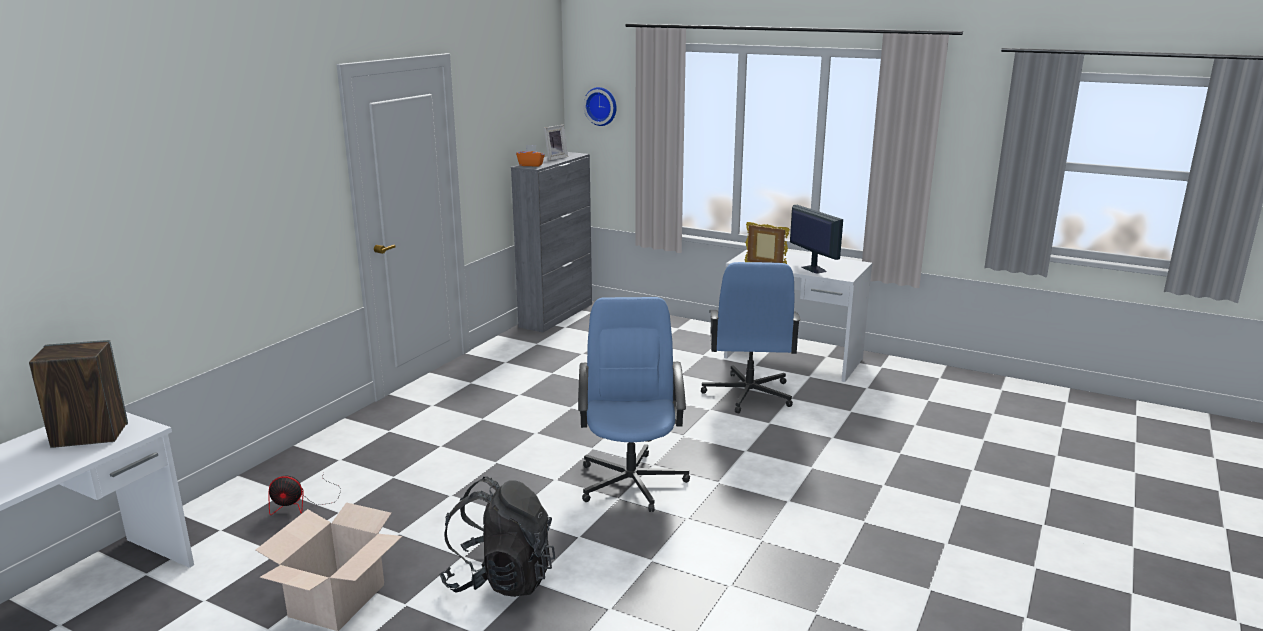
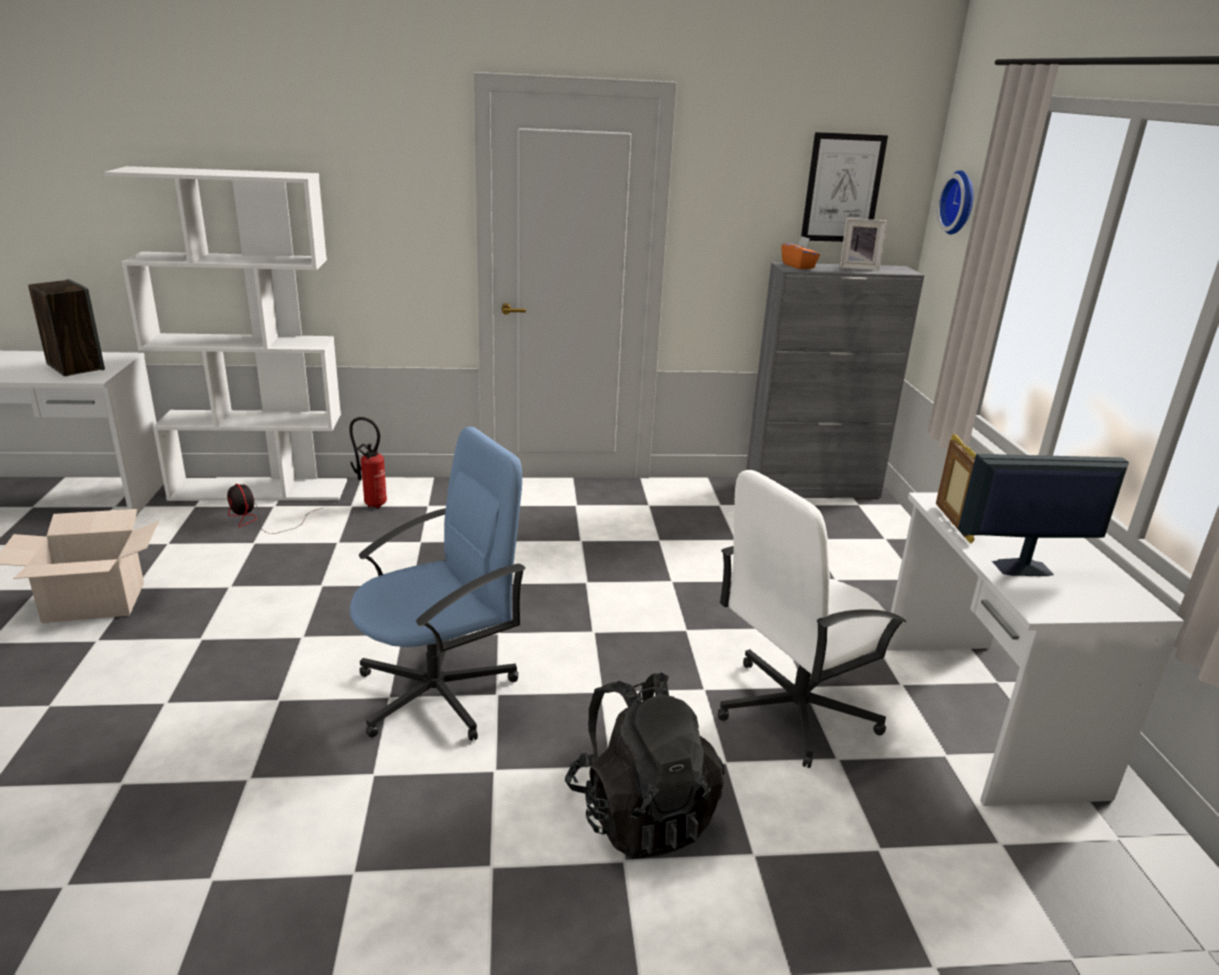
camera: 55 degrees right, 5 degrees up
(240, 493) = (261, 490): none -> white bookcase
(350, 450) = (372, 504): none -> fire extinguisher
(500, 579) = (162, 679): black backpack -> black backpack (641, 813)
(530, 109) = (842, 188): none -> picture
(748, 394) = (794, 710): blue office chair -> white office chair
(813, 269) = (1021, 568): monitor -> monitor turned 120 degrees counterclockwise

